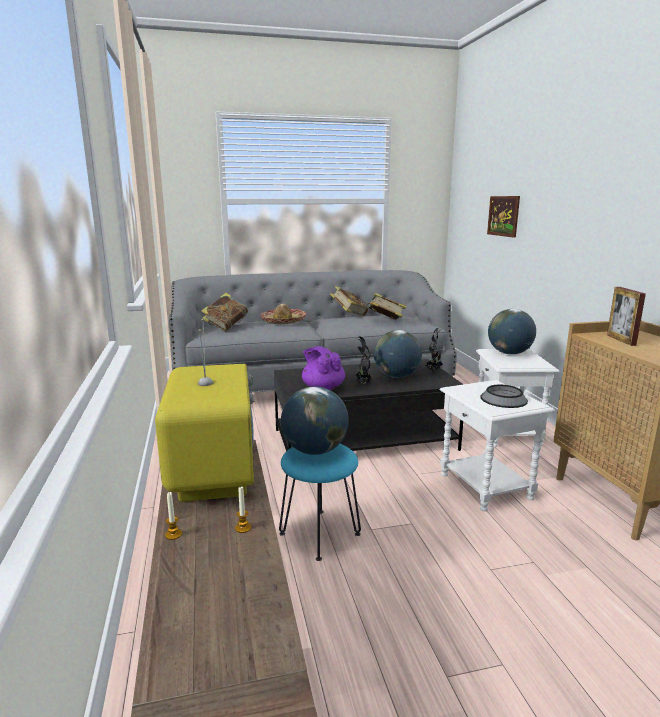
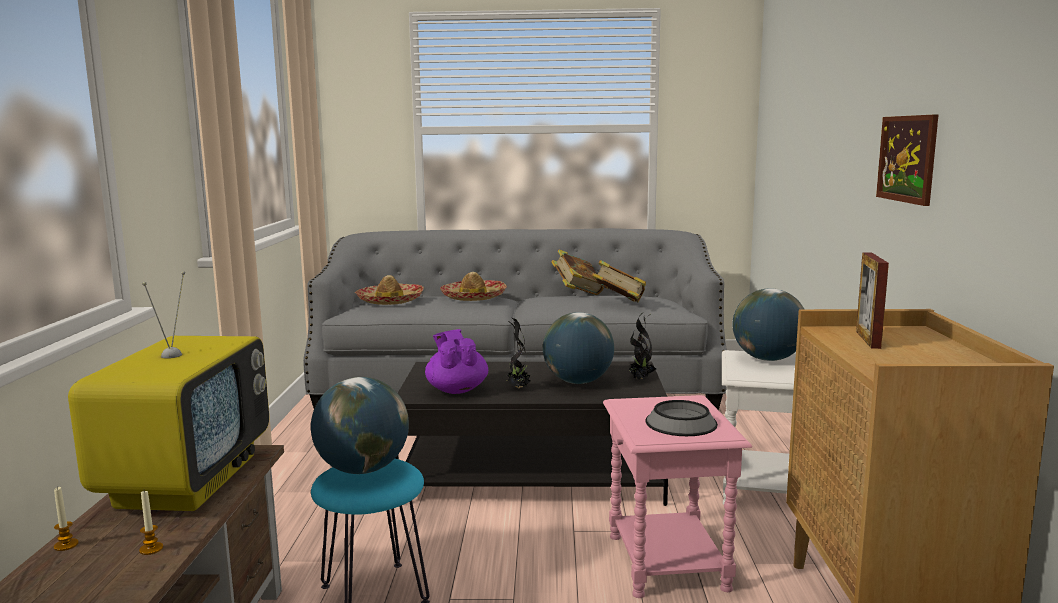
camera: 15 degrees right, 5 degrees down
(226, 327) = (390, 301): book -> hat
(486, 485) = (669, 561): white side table -> pink side table
(503, 216) = (805, 147): picture -> picture (907, 158)

